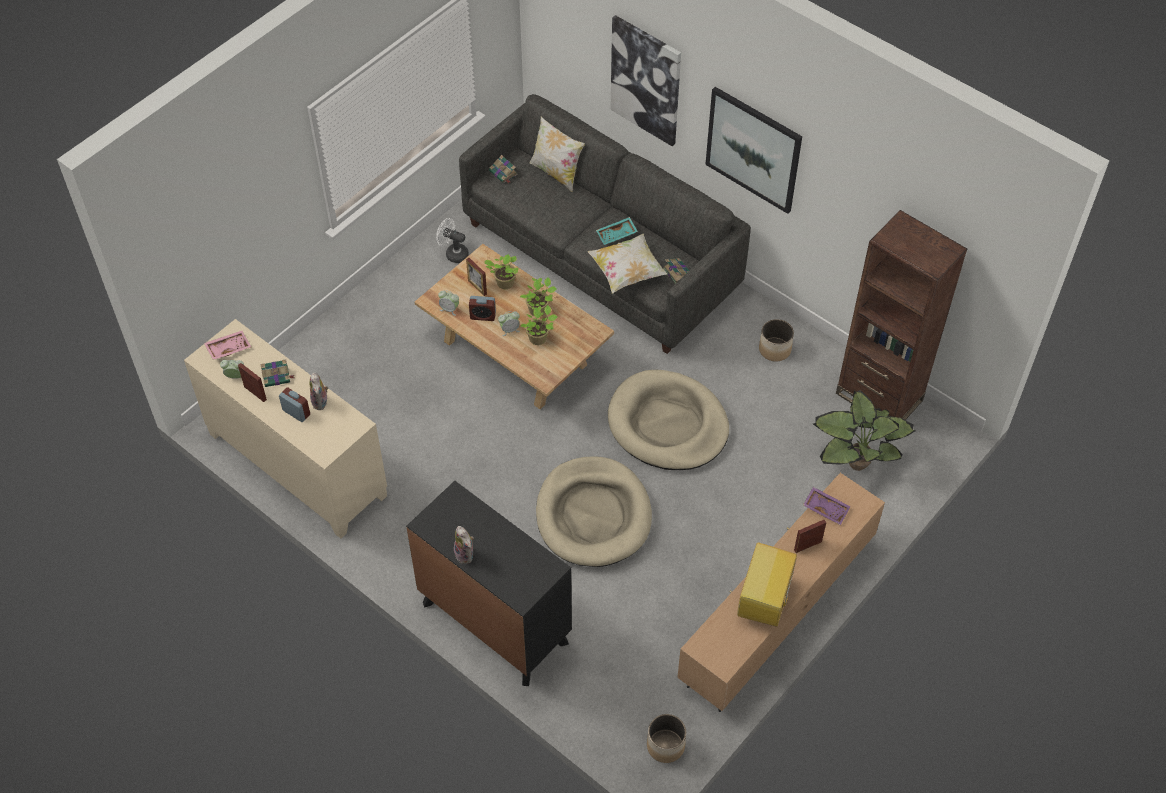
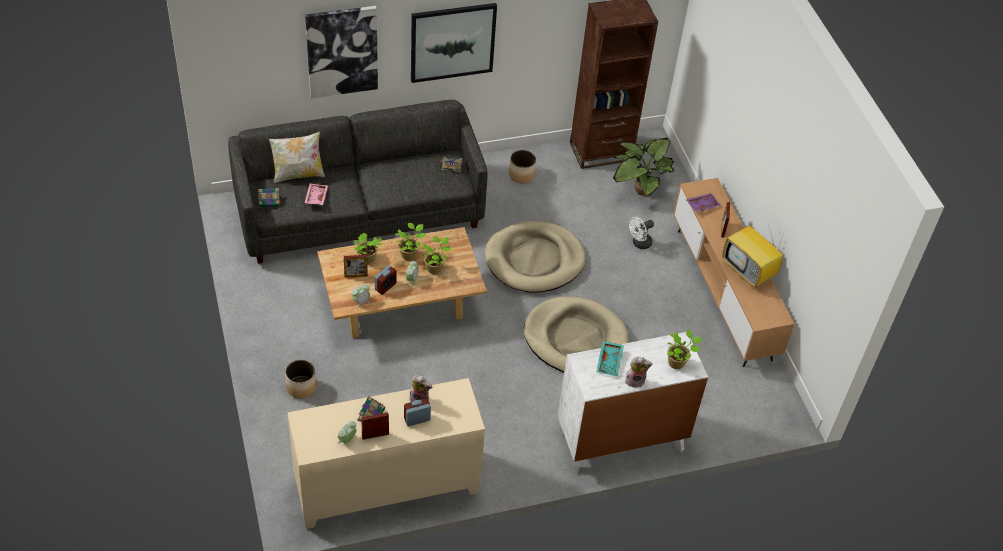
camera: 60 degrees left, 5 degrees down
(228, 348) = (314, 431): pink tray -> pink tray (315, 197)
(453, 253) = (274, 288): white fan -> white fan (639, 243)
(494, 623) = (620, 440): black dresser -> white dresser
(519, 579) = (677, 362): none -> potted plant
(617, 235) = (389, 175): turquoise tray -> turquoise tray (610, 362)
(627, 273) = (427, 189): pillow -> none
(665, 745) = (778, 401): planter -> planter (301, 387)

